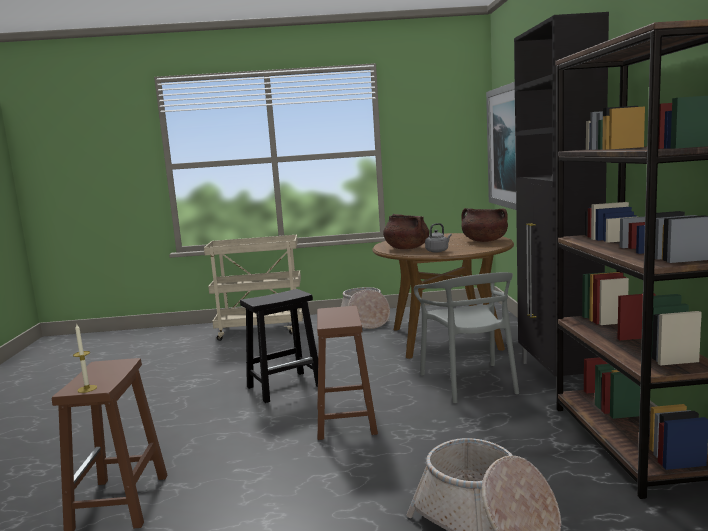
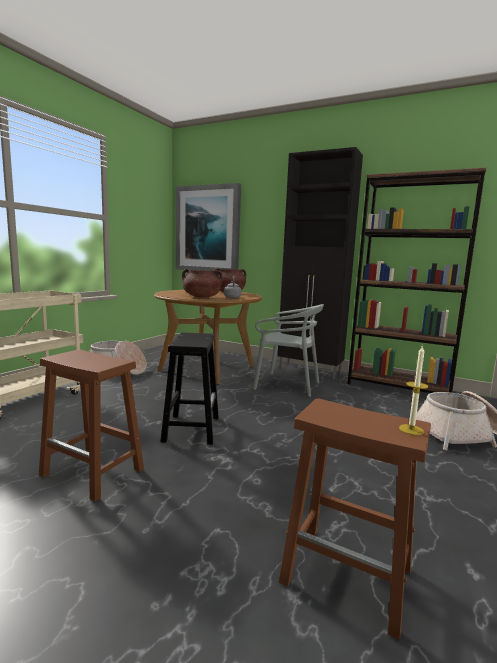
camera: 60 degrees left, 0 degrees up
(346, 420) = (293, 428): brown stool -> brown stool (94, 473)

